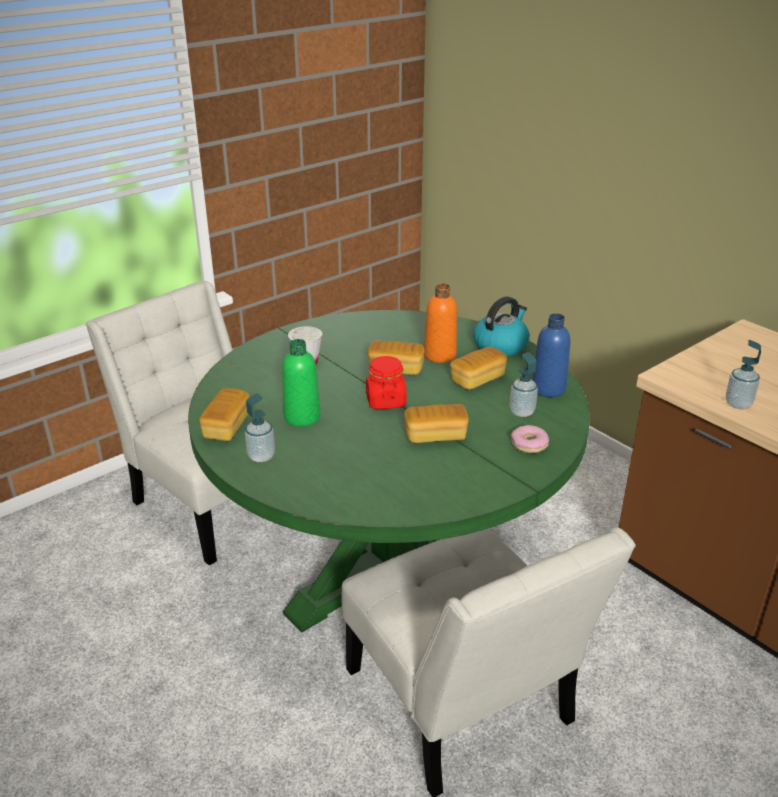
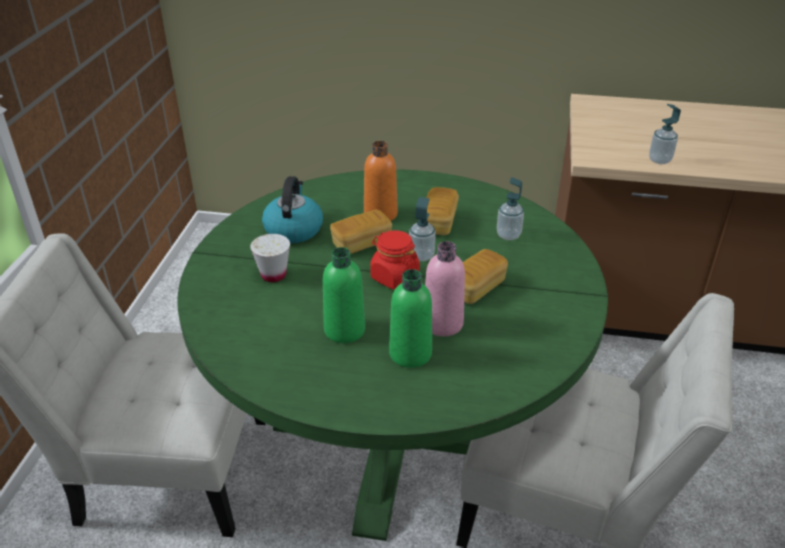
camera: 40 degrees left, 5 degrees up
(227, 426) = (286, 378): bread -> none
(261, 456) = (362, 389): soap dispenser -> soap dispenser (421, 256)
(323, 452) = (410, 354): none -> green bottle
(374, 446) = (442, 323): none -> pink bottle
(500, 345) = (415, 184): kettle -> kettle (293, 229)
(529, 444) = (550, 260): donut -> none
(548, 389) = (499, 206): blue bottle -> none

